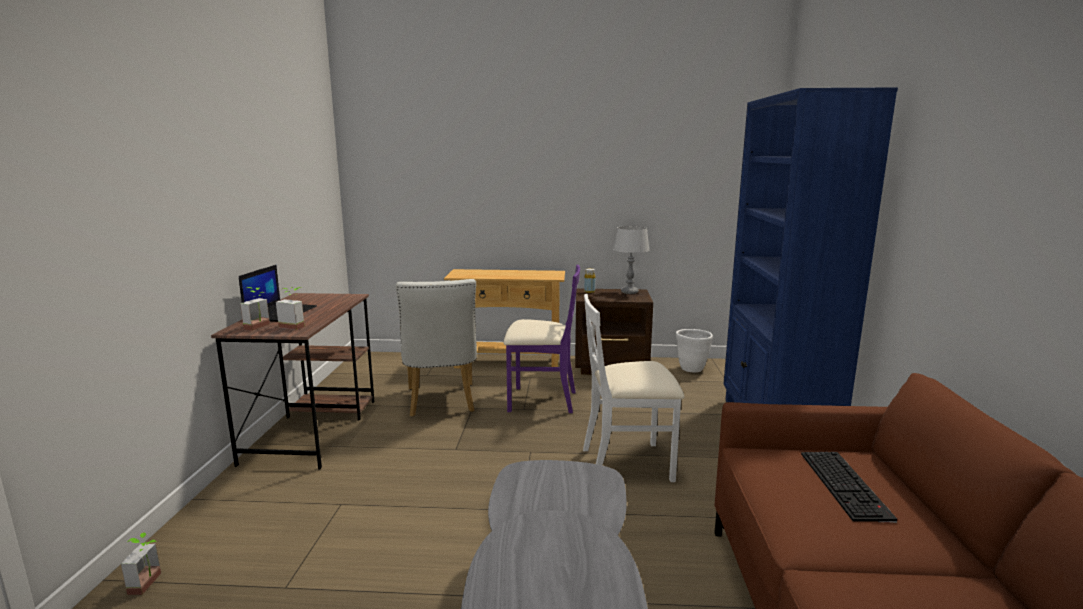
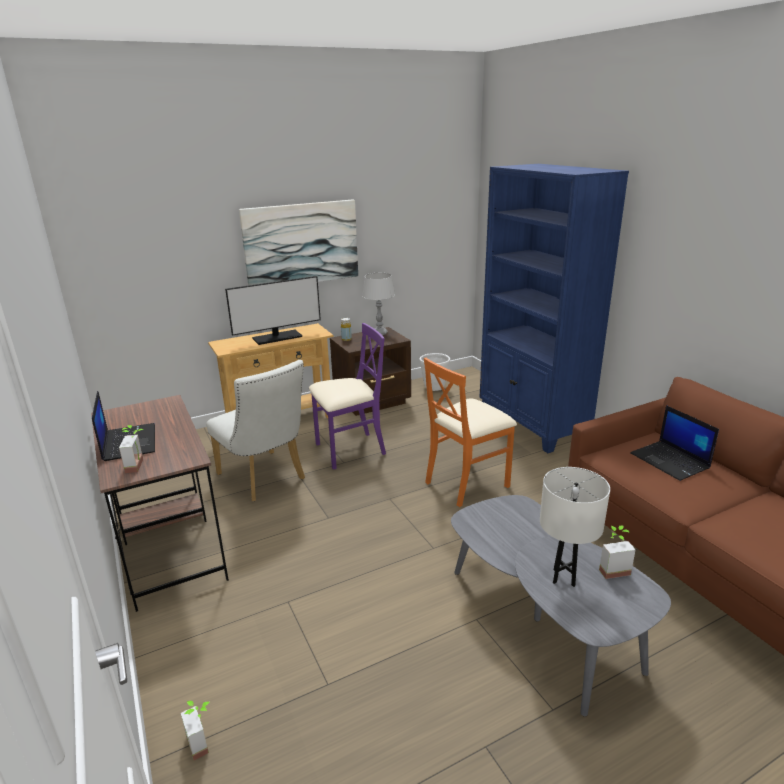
camera: 30 degrees left, 10 degrees up
(295, 325) = (174, 453): potted plant -> potted plant (611, 568)
(511, 274) = (277, 337): none -> monitor
(534, 559) = (564, 577): none -> white table lamp
(556, 187) = (301, 244): none -> picture
(628, 463) = (466, 483): white chair -> orange chair
(846, 485) = (670, 461): keyboard -> laptop

